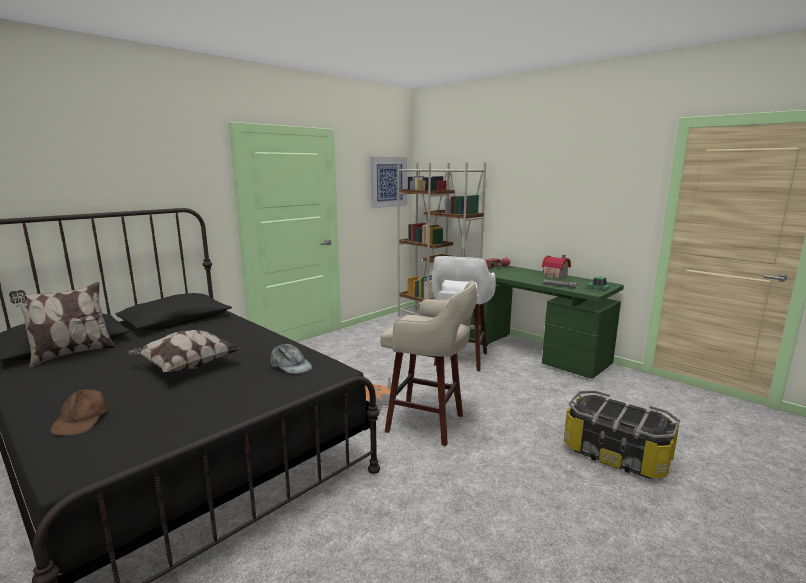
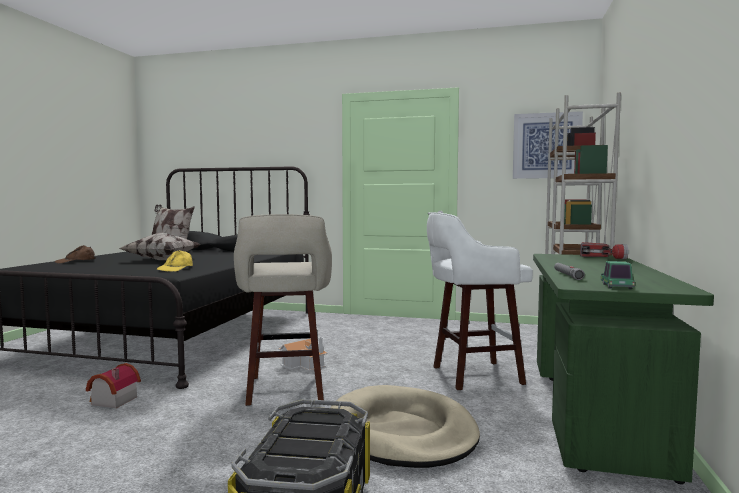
camera: 60 degrees right, 10 degrees down
(290, 366) = (176, 268): grey cap -> yellow cap
(528, 404) = (401, 432): none -> beige dog bed
(555, 276) = (634, 272): toy house -> toy house (111, 401)

